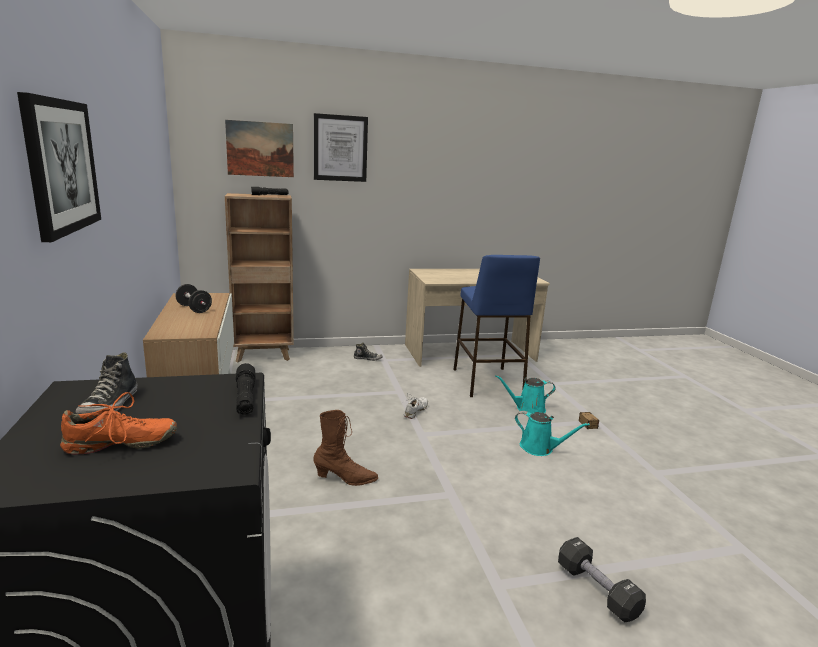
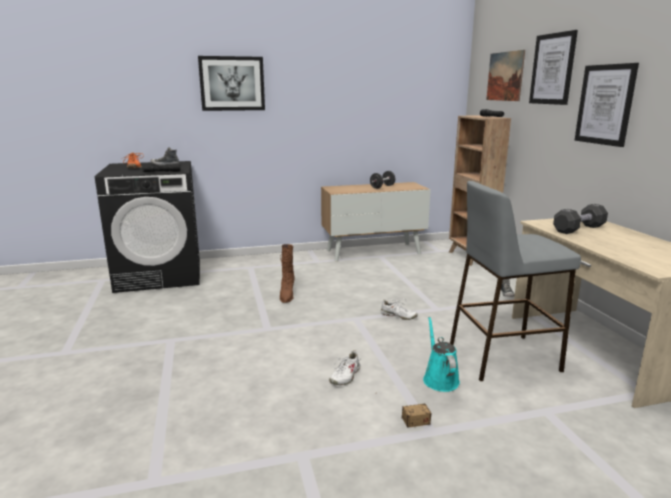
camera: 90 degrees right, 0 degrees up
(408, 182) = (605, 104): none -> picture
(487, 382) = (502, 357): blue stool -> grey stool
(539, 448) = (345, 376): turquoise watering can -> white shoe
(596, 590) = (147, 376): black dumbbell -> black dumbbell (579, 229)

